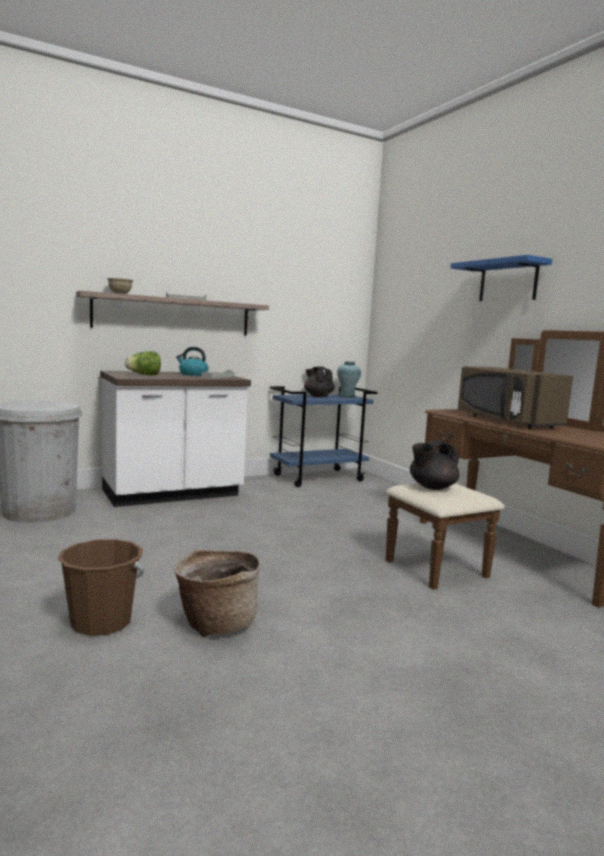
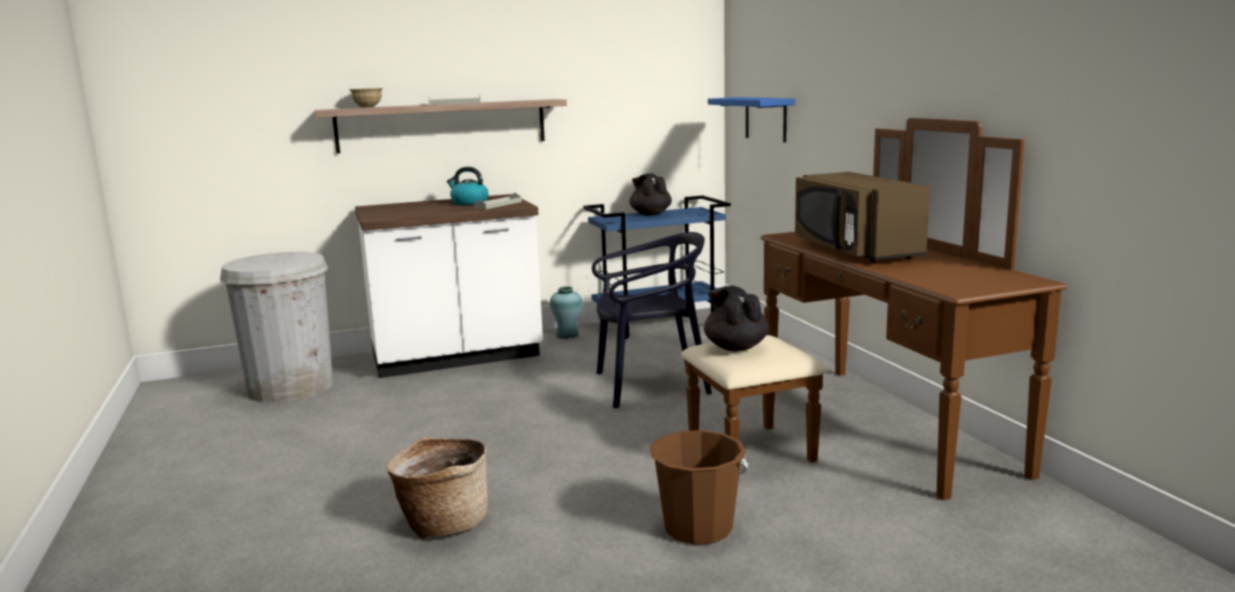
camera: 10 degrees right, 5 degrees up
(101, 622) = (317, 522): brown bucket -> brown bucket (698, 528)
(144, 375) = (402, 211): lettuce -> none
(334, 519) = (650, 385): none -> black chair
(347, 396) = (691, 212): turquoise vase -> turquoise vase (567, 335)
(432, 487) = (735, 347): black teapot -> black teapot turned 90 degrees clockwise
(508, 281) = (870, 47): blue shelf -> blue shelf (765, 119)

